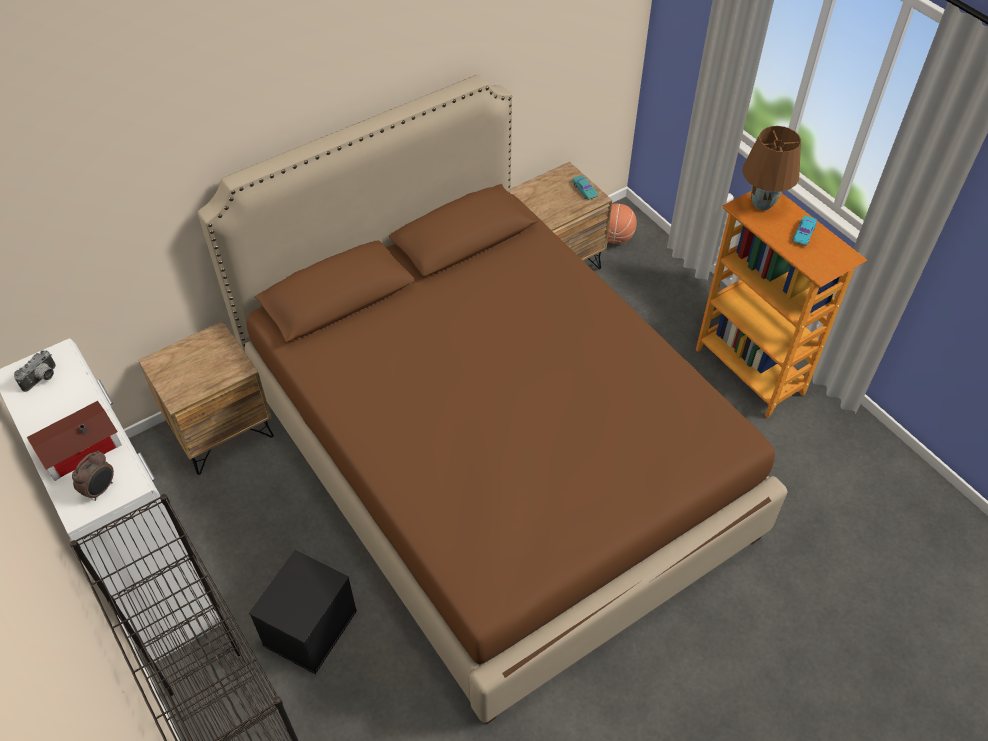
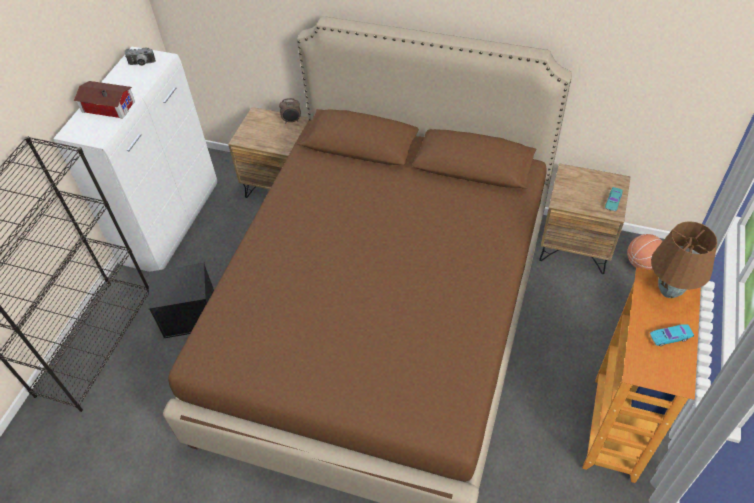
camera: 55 degrees right, 0 degrees up
(101, 489) = (88, 131): alarm clock -> alarm clock (292, 121)

